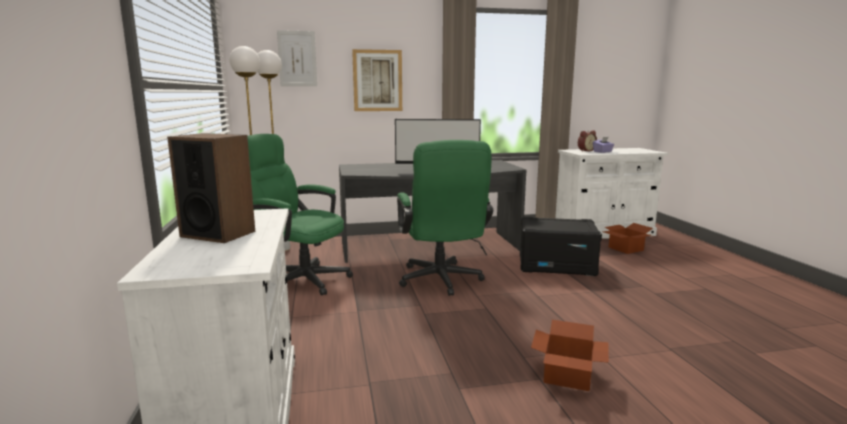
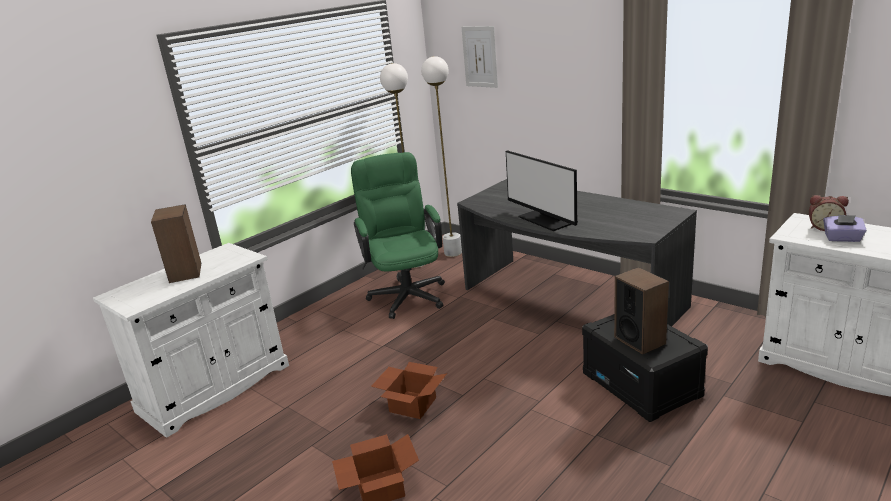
camera: 55 degrees right, 10 degrees up
(377, 80) = (556, 84): picture -> none
(441, 282) = (490, 347): green office chair -> none
(565, 226) = (639, 340): none -> speaker
(624, 249) = (803, 408): cardboard box -> cardboard box (412, 404)

